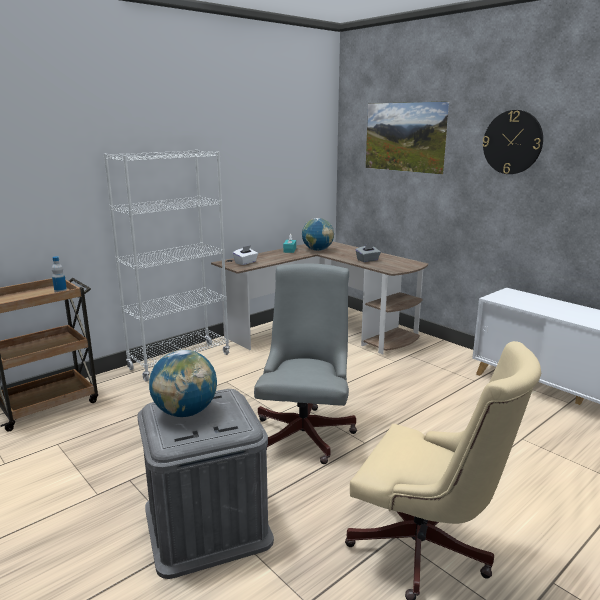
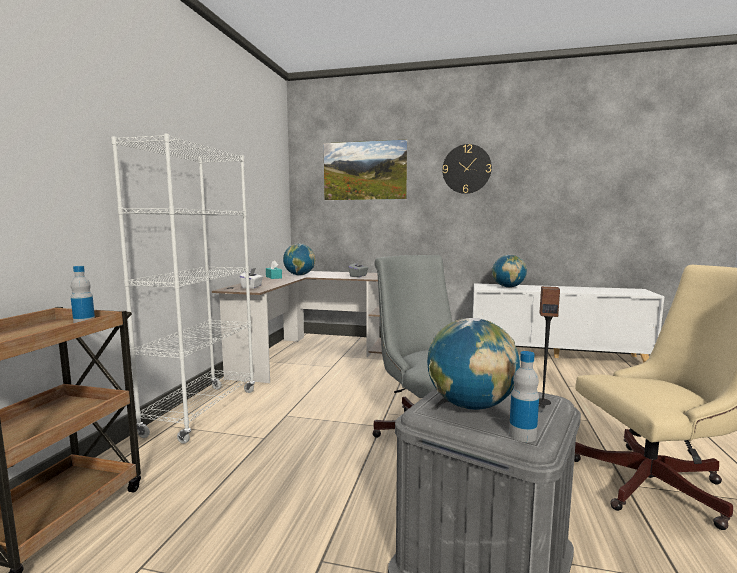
camera: 35 degrees left, 10 degrees down
(168, 440) = (522, 435): none -> bottle
(234, 427) = (542, 401): none -> speaker
(531, 302) = (508, 287): none -> globe

